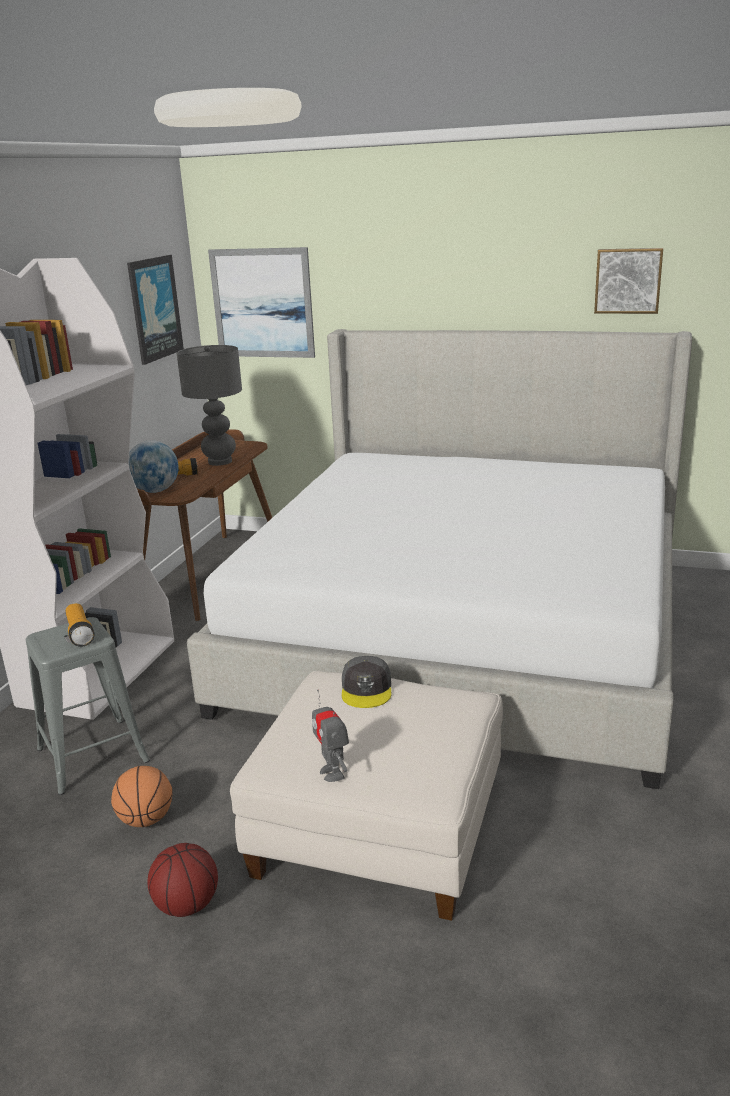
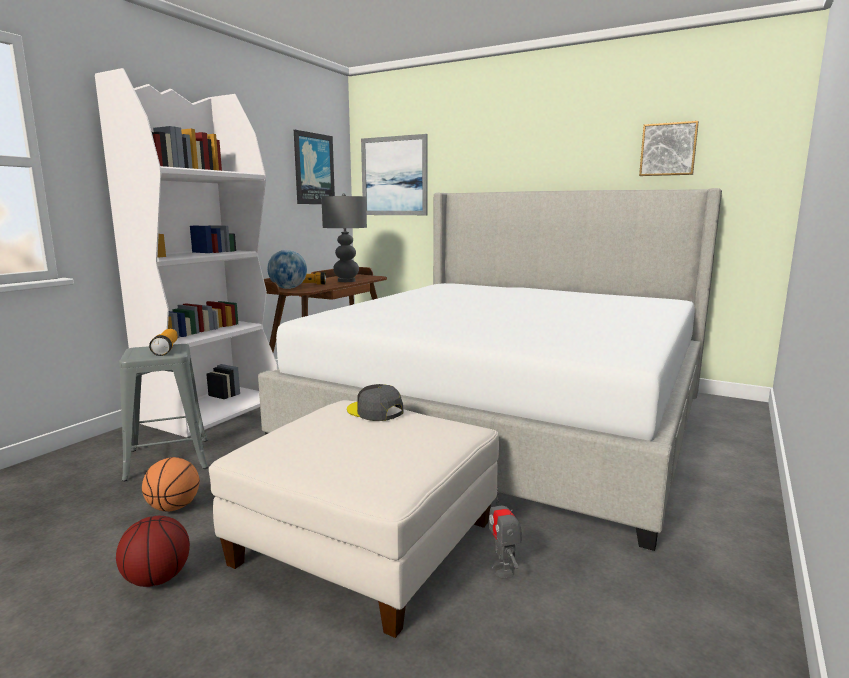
camera: 10 degrees right, 10 degrees down
(332, 773) = (301, 462): toy robot -> toy robot (503, 569)
(367, 689) = (375, 411): grey cap -> grey cap turned 120 degrees clockwise

